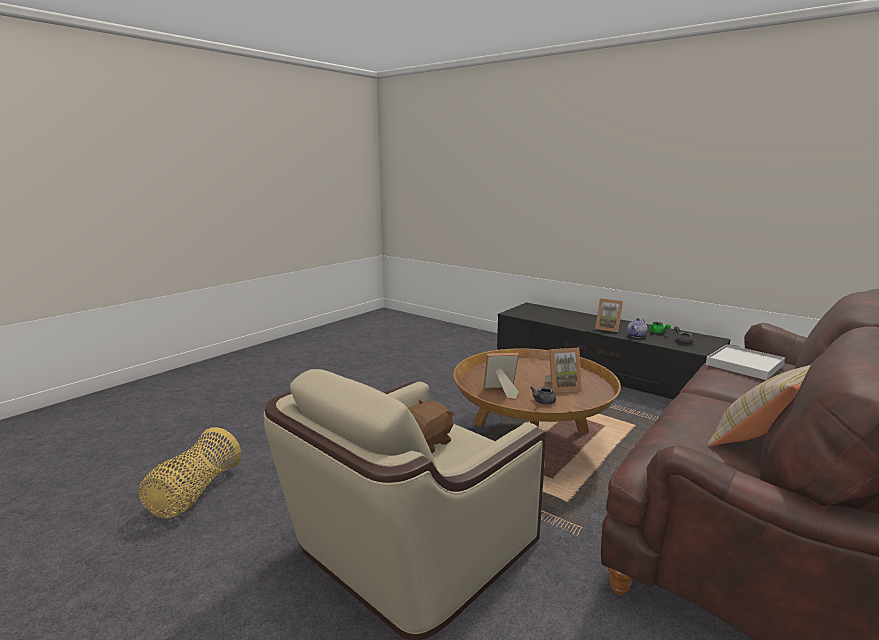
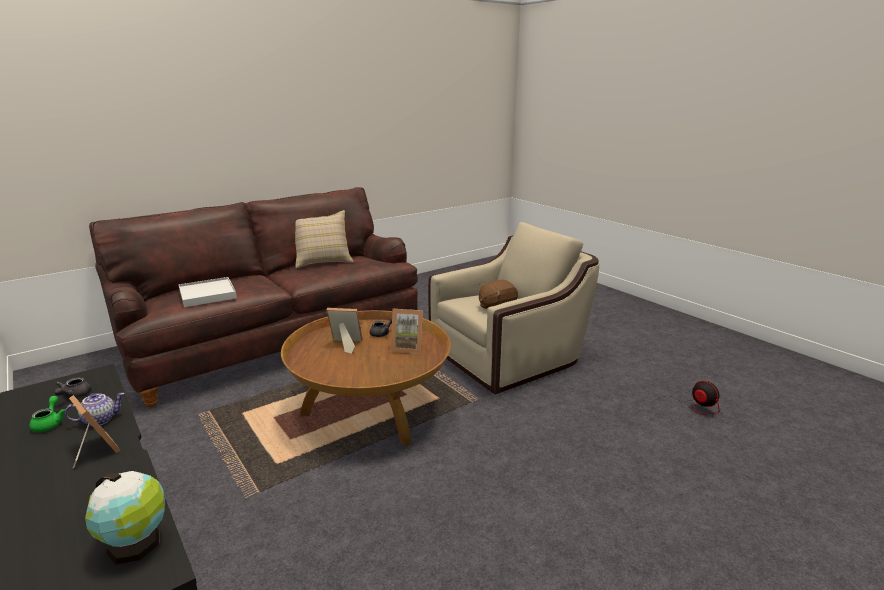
camera: 165 degrees left, 5 degrees up
(194, 494) = (687, 408): basket -> fan
(530, 315) = (136, 545): none -> globe

